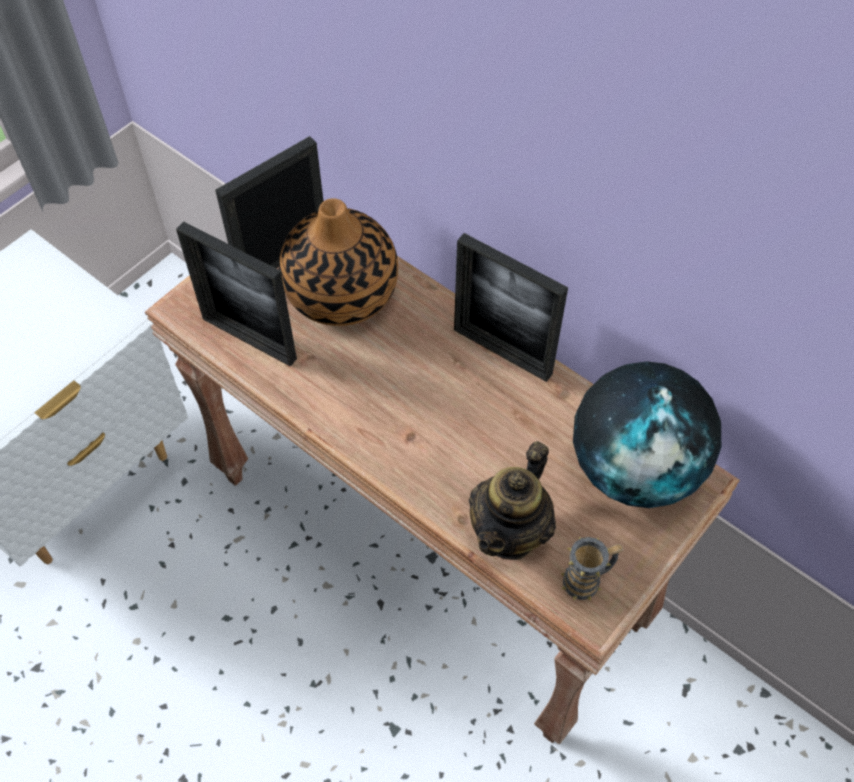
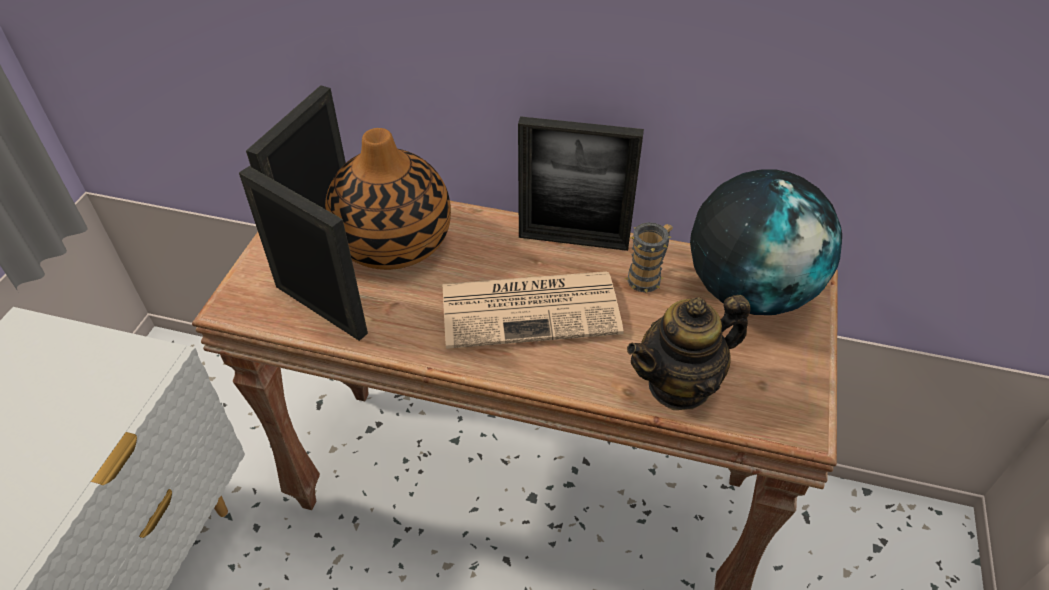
camera: 25 degrees left, 10 degrees down
(249, 338) = (320, 309): picture frame -> picture frame turned 150 degrees counterclockwise
(425, 407) = (532, 308): none -> newspaper
(510, 532) = (679, 385): teapot -> teapot turned 60 degrees clockwise
(587, 580) = (775, 398): mug -> mug (648, 276)

